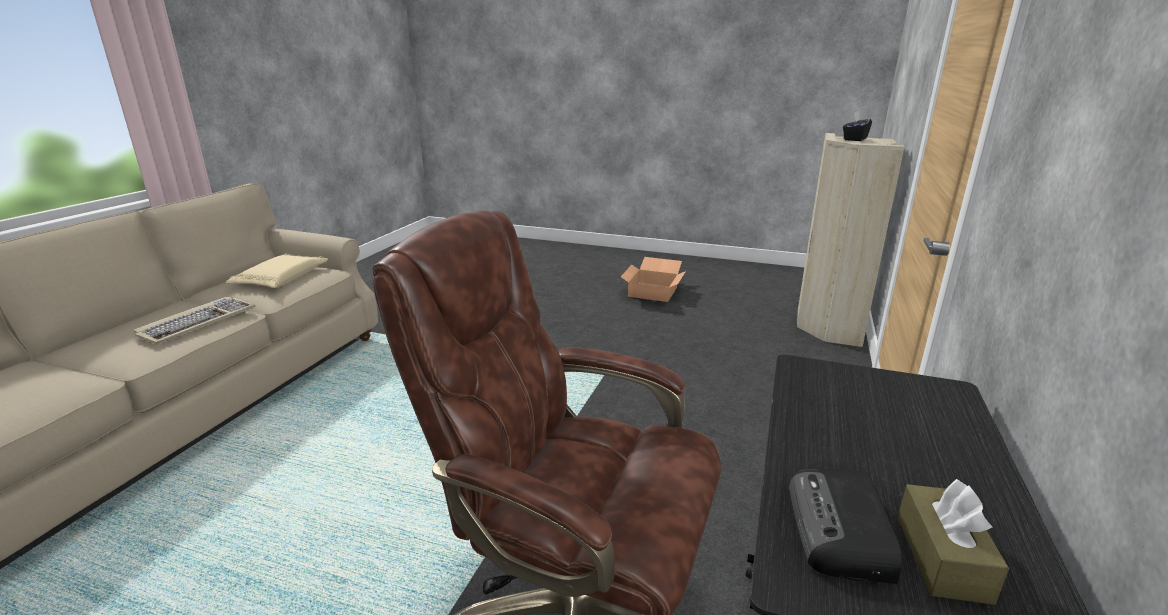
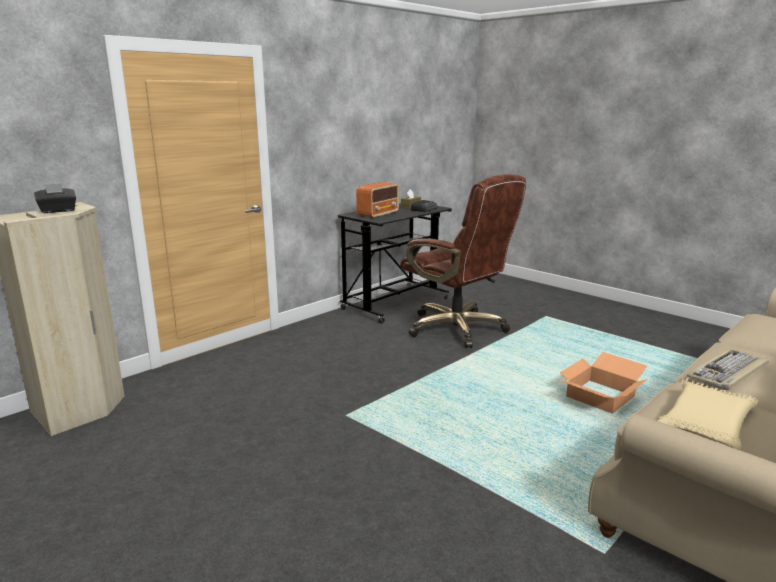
camera: 155 degrees left, 5 degrees down
(652, 291) = (133, 527): cardboard box -> cardboard box (600, 397)
(879, 412) = (378, 214): none -> radio

